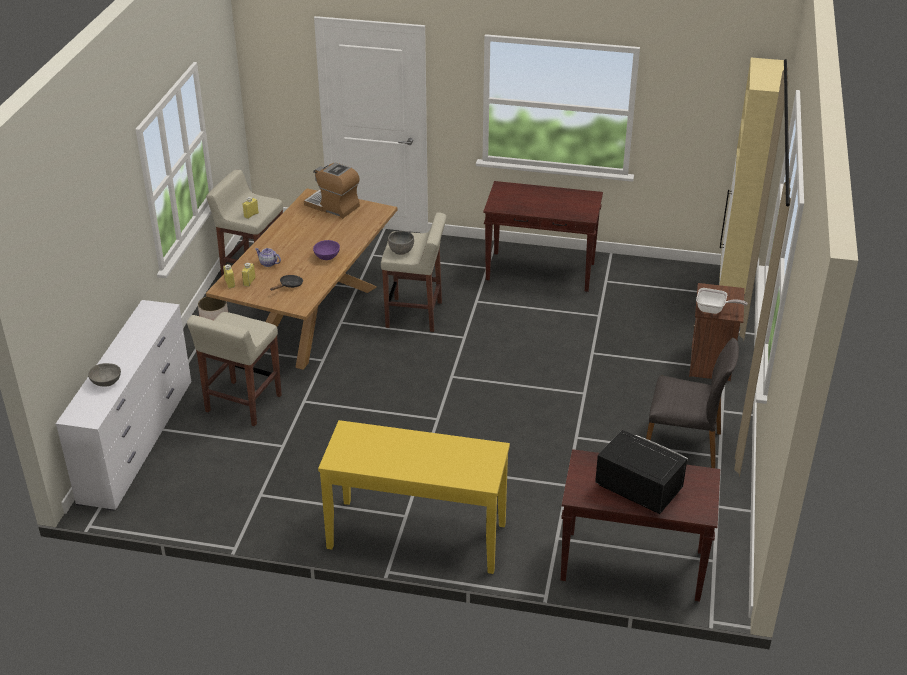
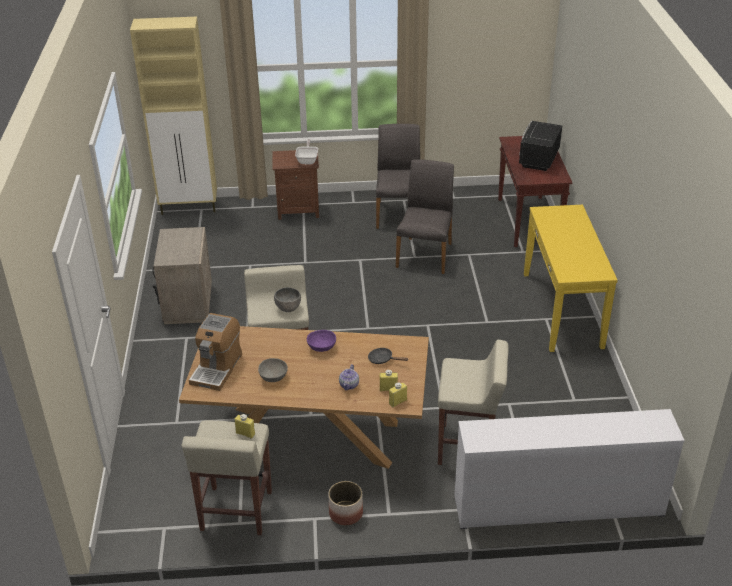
camera: 105 degrees left, 0 degrees up
(106, 382) = (608, 428): grey bowl -> grey bowl (273, 378)
(541, 272) = (187, 304): brown console table -> beige nightstand
(578, 447) = (425, 254): none -> grey chair

